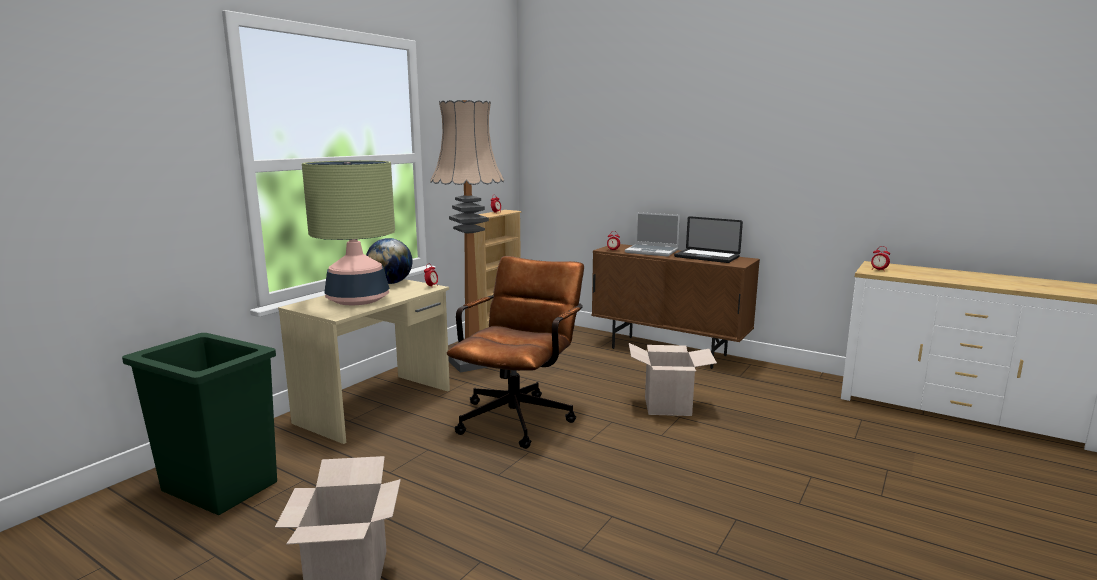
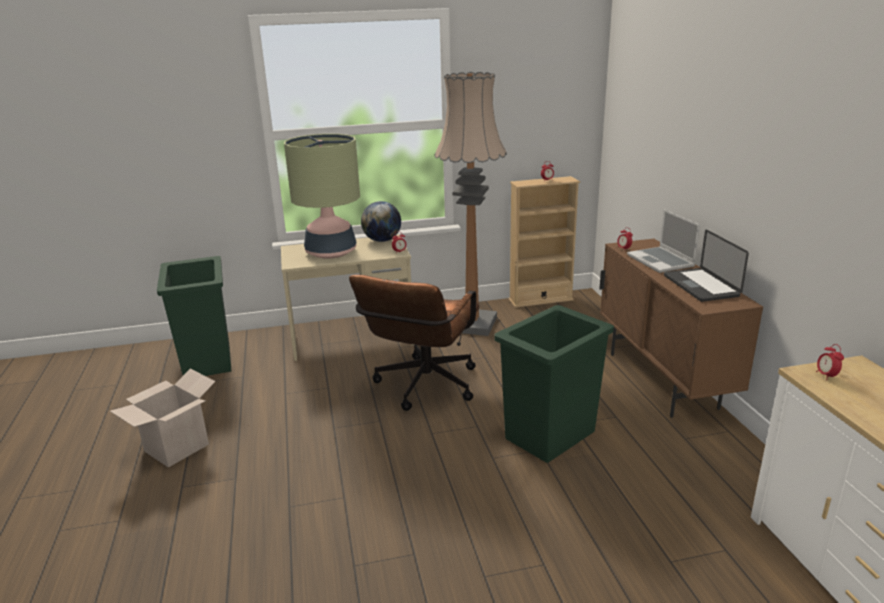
camera: 45 degrees right, 10 degrees up
(519, 415) = (422, 388): brown office chair -> brown office chair turned 135 degrees clockwise
(667, 406) = (548, 435): cardboard box -> green trash can

